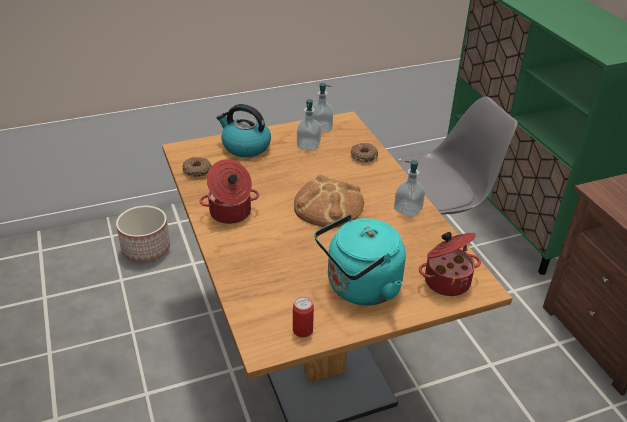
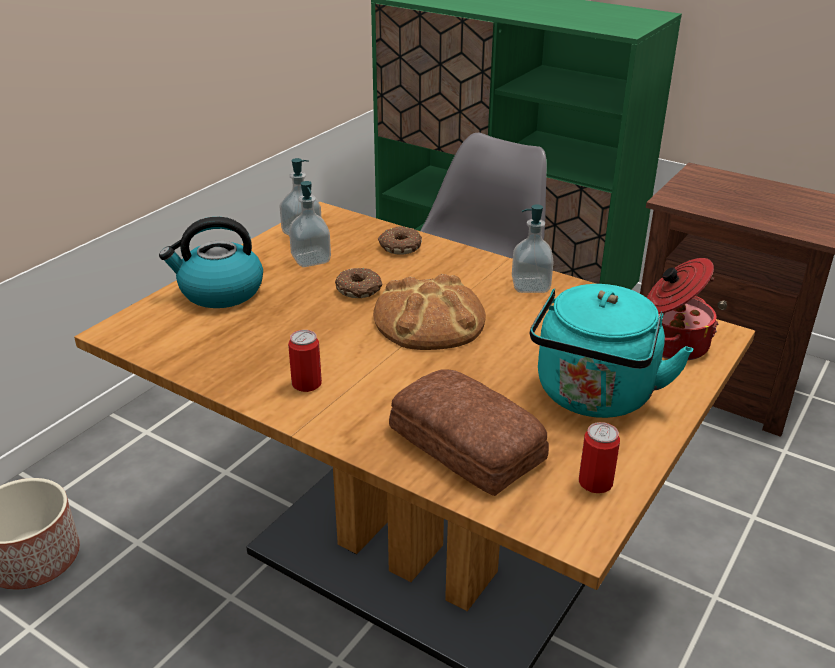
camera: 35 degrees left, 5 degrees down
(197, 171) = (183, 350): donut -> donut (359, 290)
(230, 213) = (307, 384): cooking pot -> can
(264, 280) = (465, 446): none -> bread

